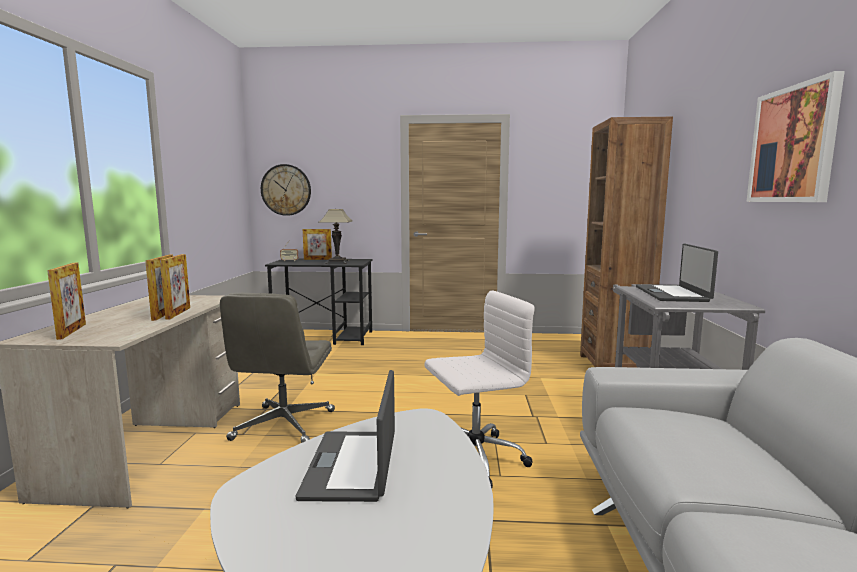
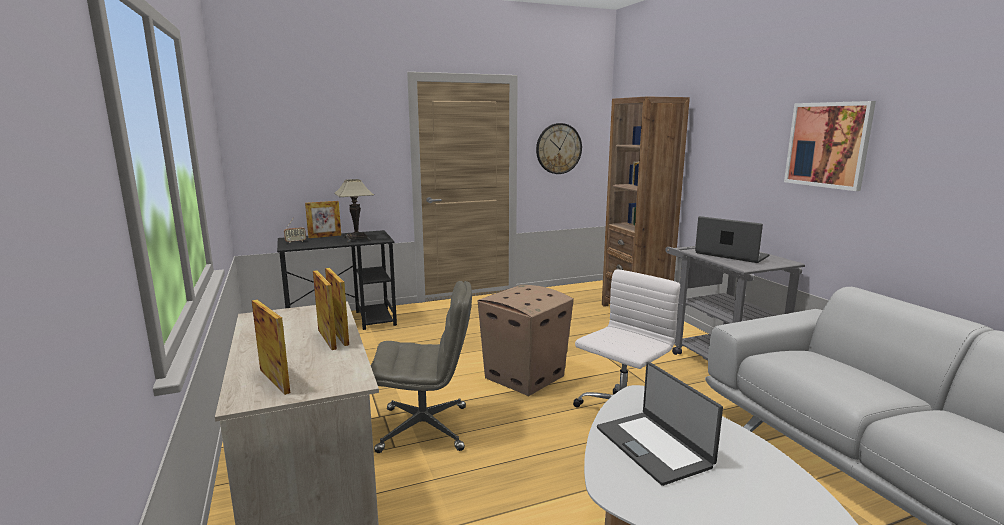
camera: 25 degrees left, 5 degrees up
(284, 426) = (425, 428): grey office chair -> grey office chair turned 75 degrees counterclockwise
(286, 190) = (274, 156): wall clock -> wall clock (558, 148)
(420, 403) = (523, 377): none -> cardboard box
(672, 294) = (731, 255): laptop -> laptop turned 150 degrees clockwise

